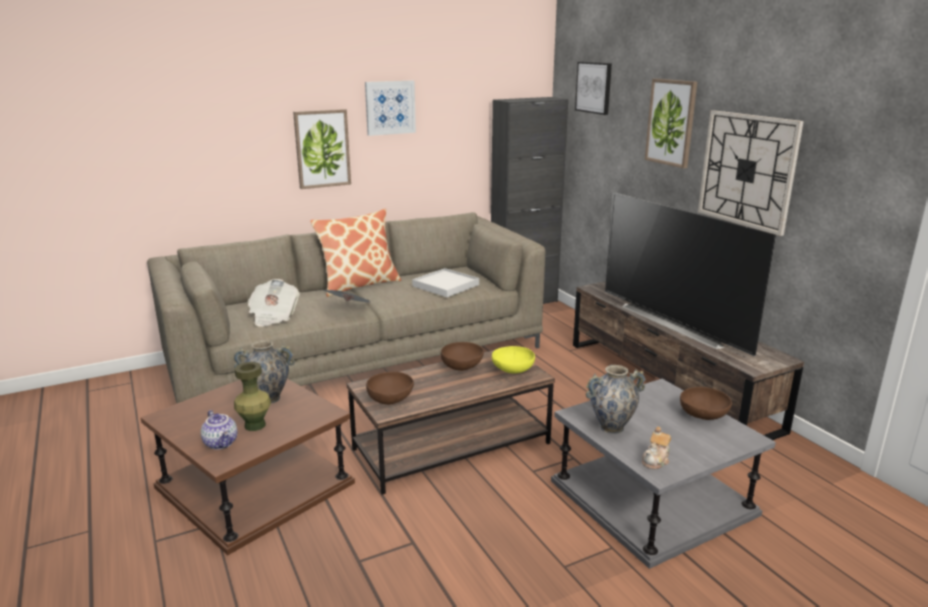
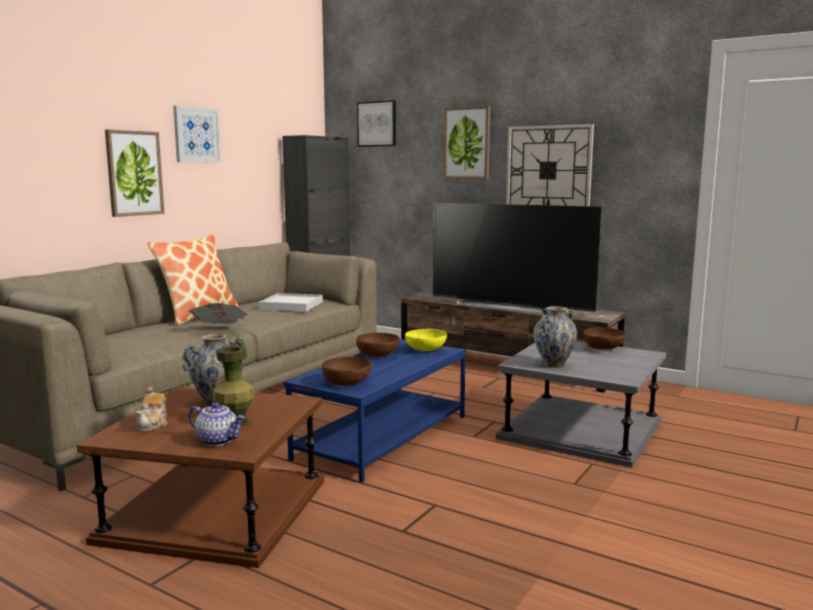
camera: 30 degrees left, 10 degrees down
(273, 316) = (140, 343): newspaper -> none
(452, 445) = (383, 436): brown coffee table -> blue coffee table
(656, 460) = (612, 374): teapot -> teapot (153, 425)

